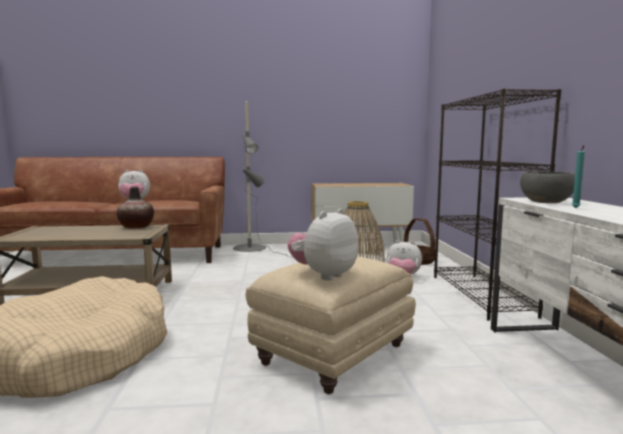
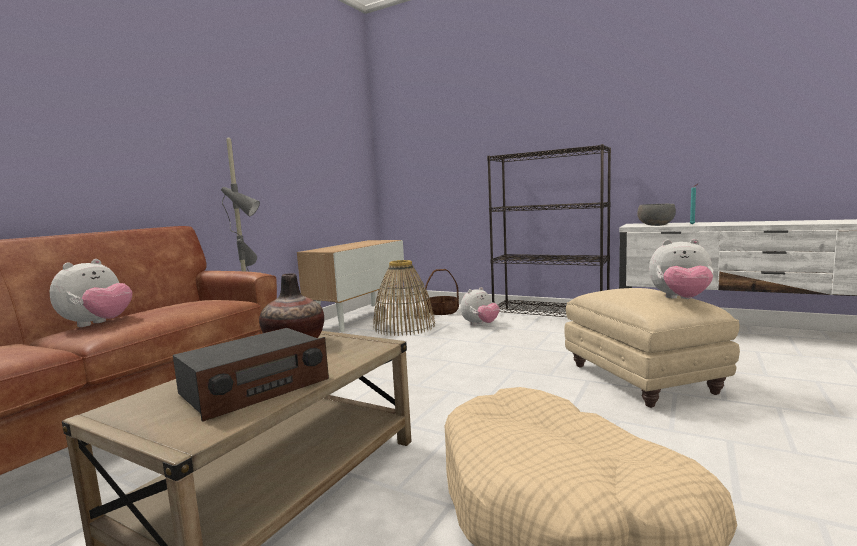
camera: 55 degrees left, 0 degrees up
(65, 234) = (255, 387): none -> radio
(324, 275) = (681, 300): plush toy -> plush toy turned 60 degrees counterclockwise

